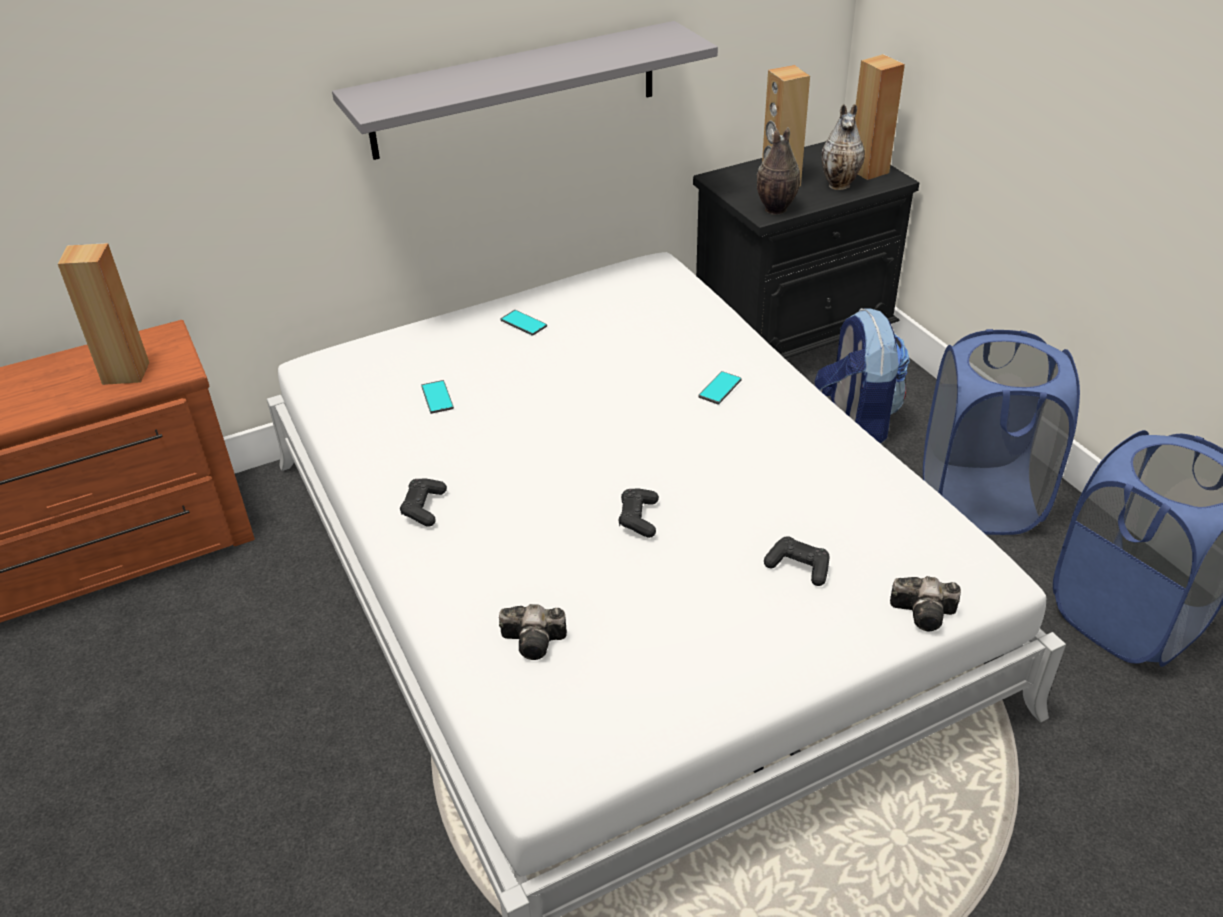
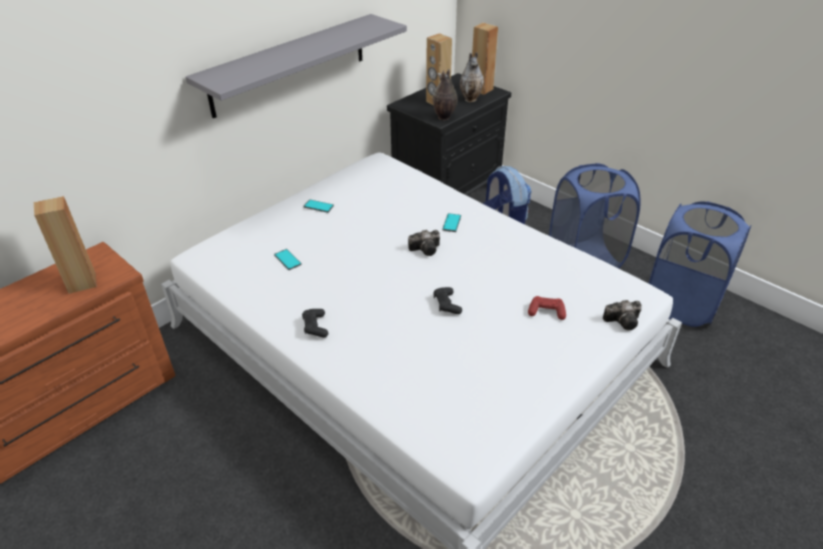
camera: 20 degrees left, 0 degrees up
(536, 641) = (425, 389): camera -> camera (426, 249)
(798, 567) = (546, 312): black game controller -> red game controller

